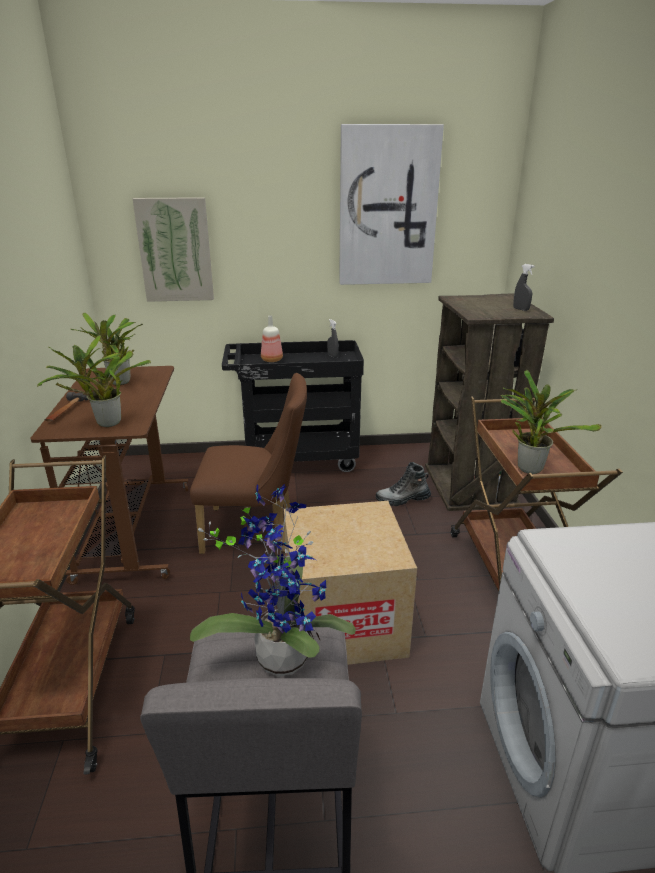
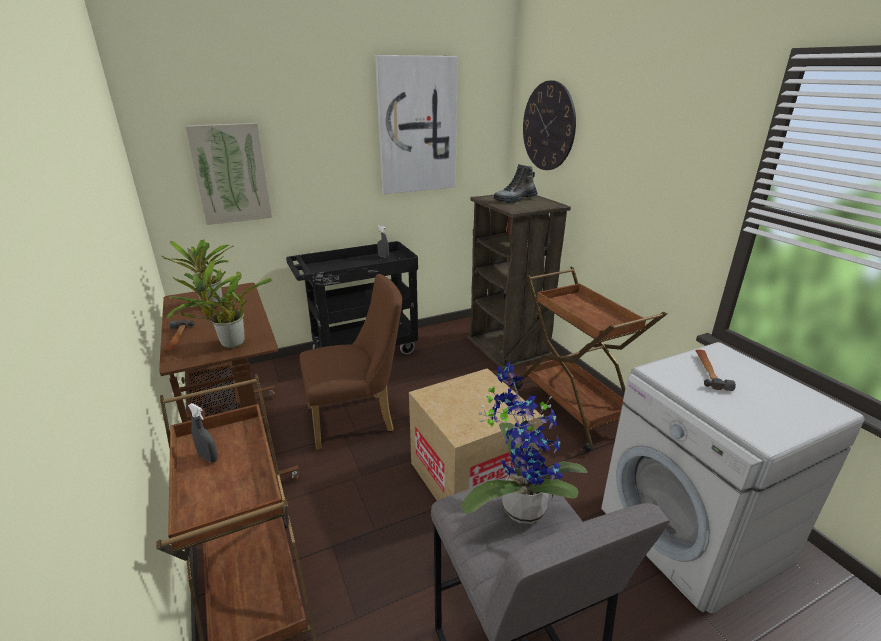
camera: 20 degrees left, 0 degrees up
(271, 360) = (332, 266): bottle -> none
(403, 499) = (464, 367): boot -> boot (515, 200)
(521, 309) = (542, 202): grey spray bottle -> grey spray bottle (208, 458)
(529, 467) = (592, 322): potted plant -> none
(548, 213) = (548, 126): none -> wall clock
(623, 556) = (709, 372): none -> hammer

